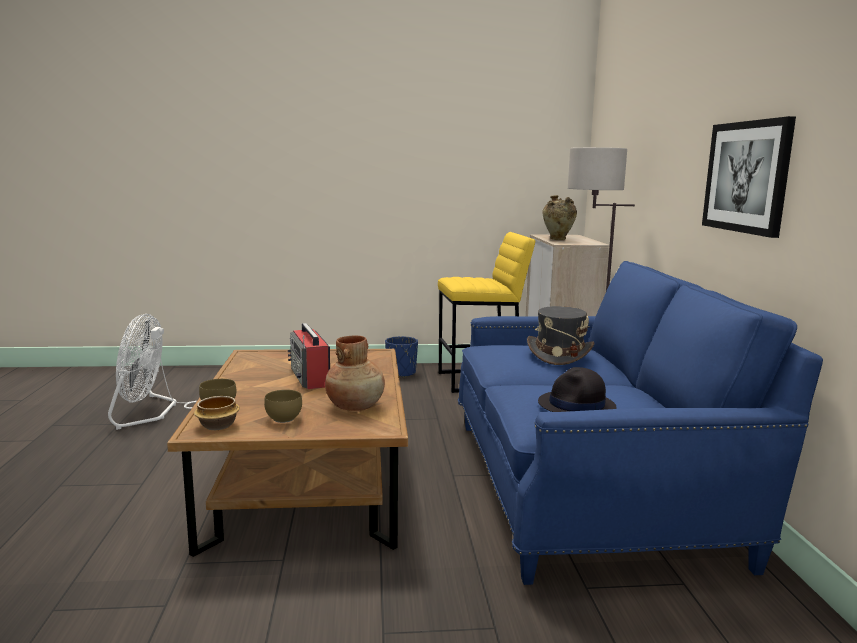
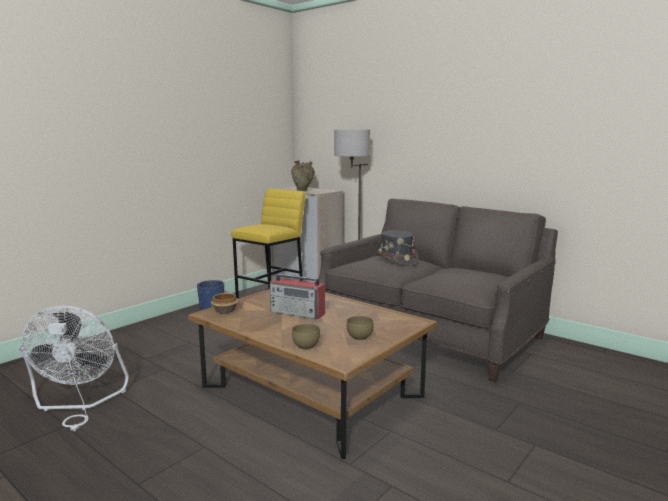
camera: 45 degrees left, 0 degrees up
(156, 410) = (75, 402): white fan -> white fan turned 135 degrees clockwise
(219, 426) = (341, 355): bowl -> bowl (225, 311)
(356, 406) = (371, 317): brown vase -> none
(577, 406) = (473, 280): black hat -> none
(588, 485) = (431, 332): blue sofa -> grey sofa
(746, 177) = (480, 147): picture -> none

